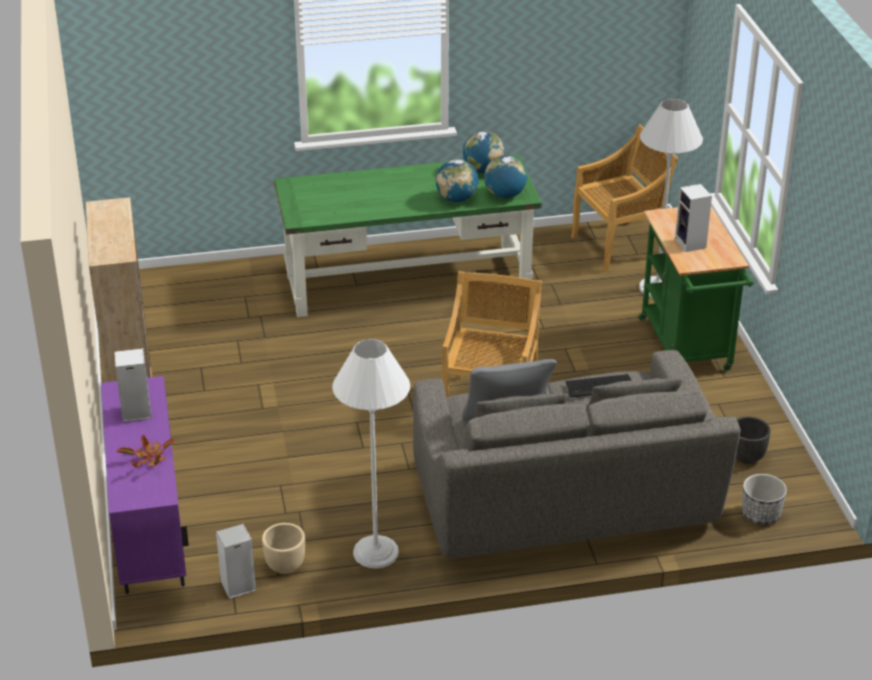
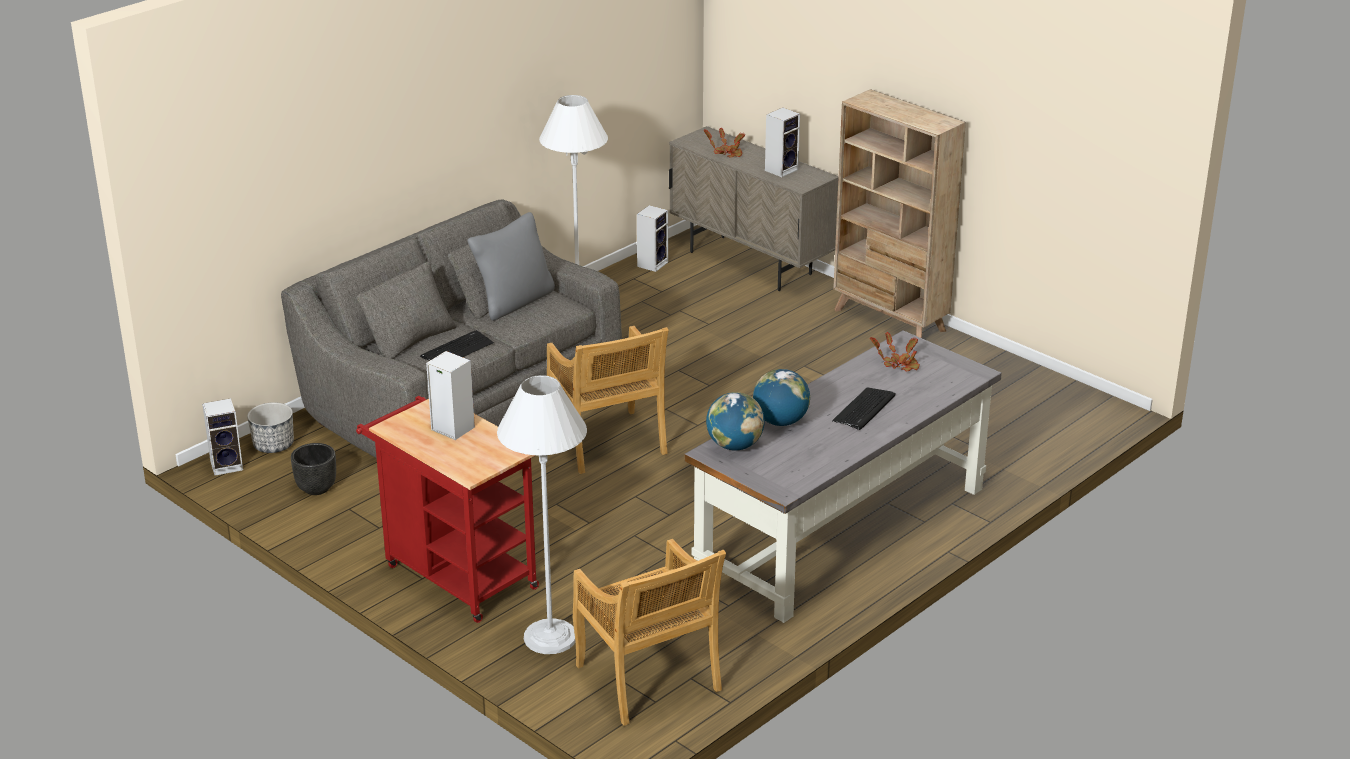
camera: 145 degrees right, 5 degrees down
(150, 542) = (750, 263): purple cabinet -> beige cabinet
(284, 566) = (635, 284): beige planter -> none
(327, 206) = (899, 364): none -> potted plant
(394, 187) = (864, 409): none -> keyboard
(408, 279) = (842, 530): green desk -> grey desk
(483, 170) = (799, 467): globe -> none
(620, 246) = (649, 680): beige chair -> beige chair turned 60 degrees counterclockwise
(687, 349) = (454, 574): green cart -> red cart
(810, 510) = (228, 465): none -> speaker

